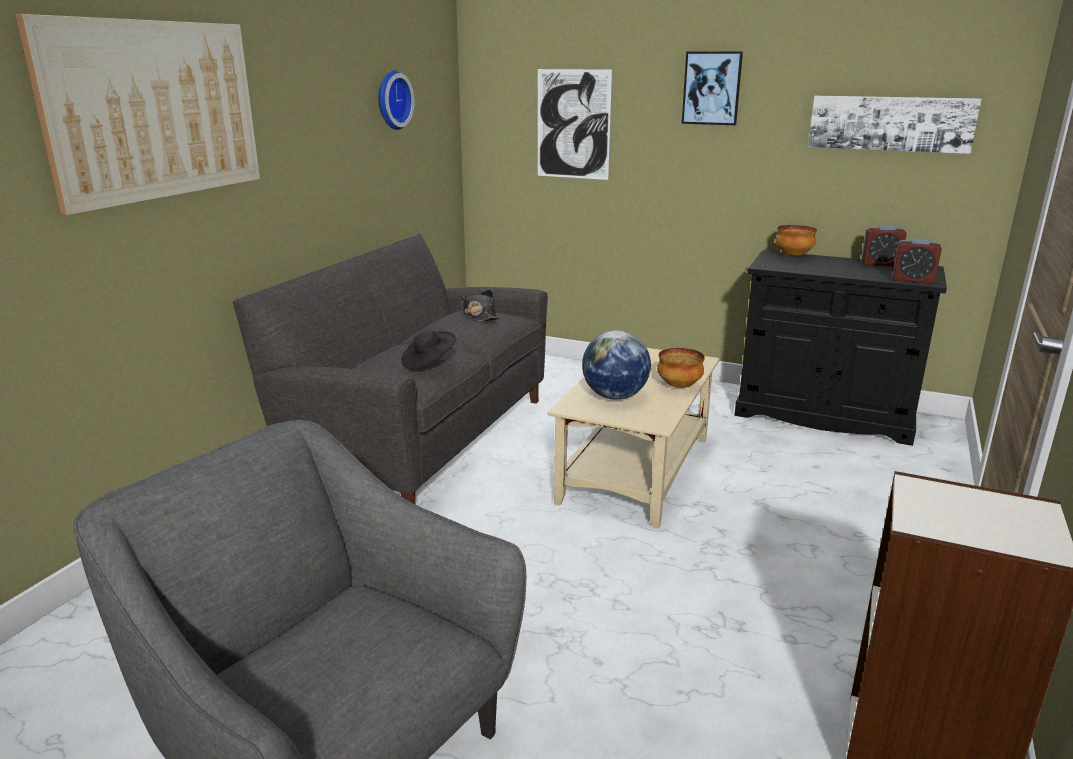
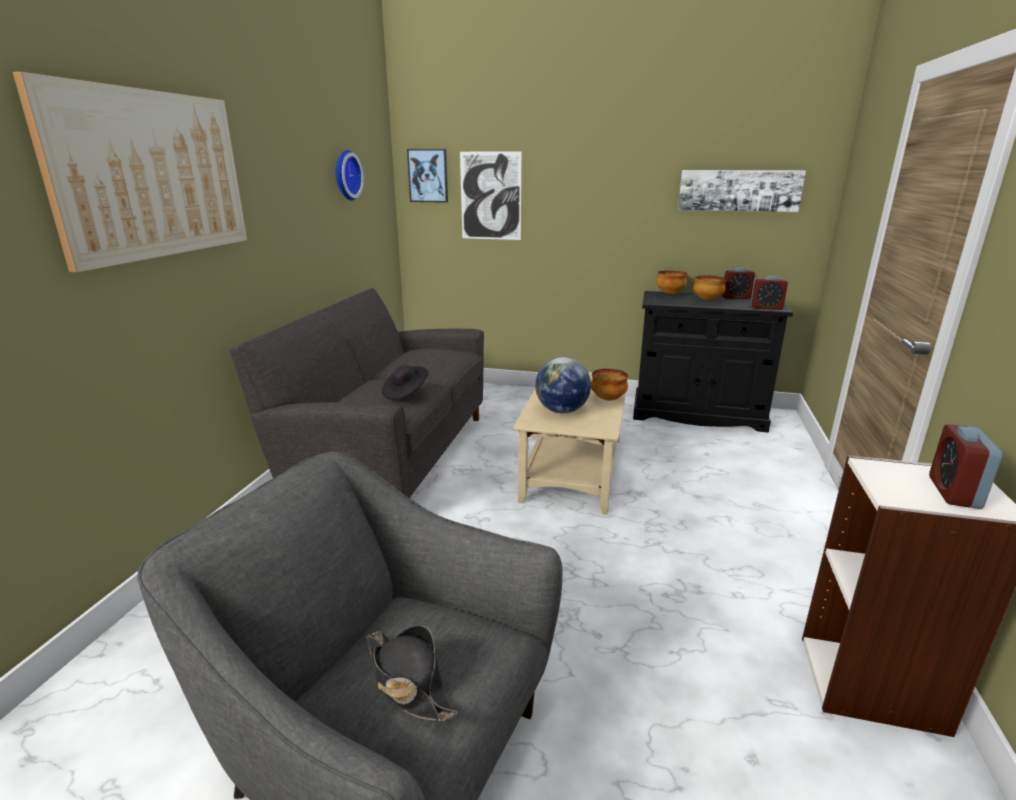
camera: 10 degrees left, 0 degrees up
(479, 315) = (432, 352): black hat -> black hat (407, 681)
(712, 88) = (602, 165): picture -> picture (428, 175)
(838, 266) = (707, 300): none -> bowl
(1000, 525) = (954, 492): none -> alarm clock

